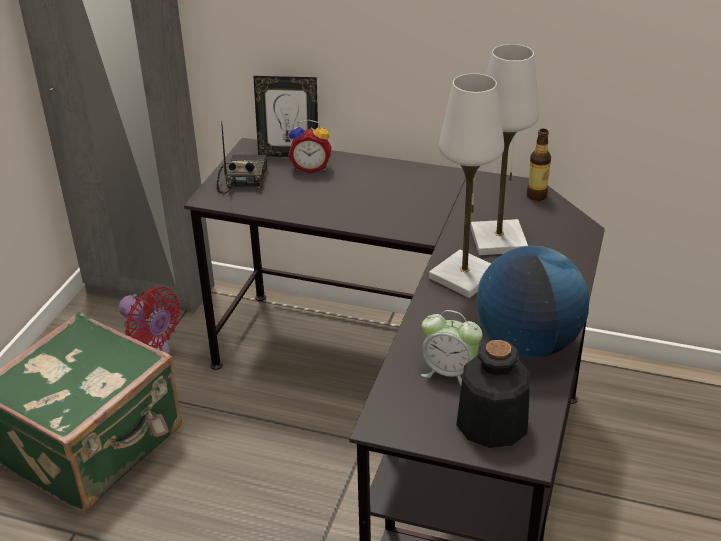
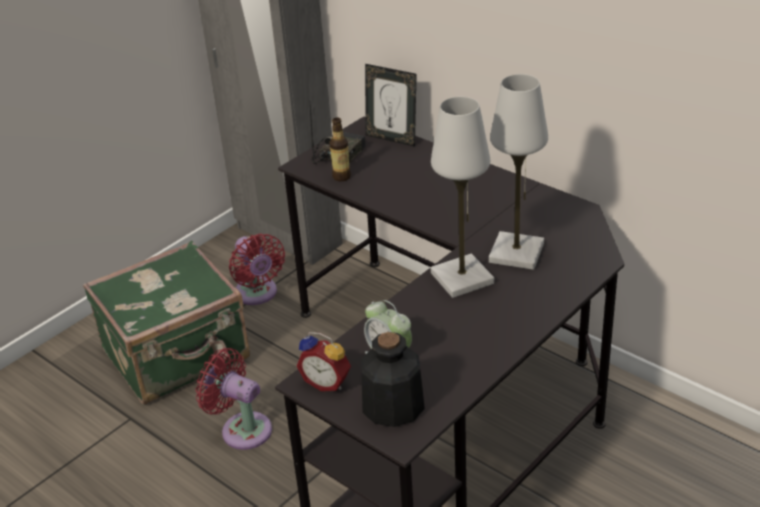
camera: 25 degrees right, 0 degrees up
(215, 507) = (242, 429): none -> red fan
(311, 168) = (402, 154): alarm clock -> alarm clock (327, 382)
(527, 344) = (472, 349): globe -> none
(537, 196) = (583, 219): bottle -> bottle (341, 177)

